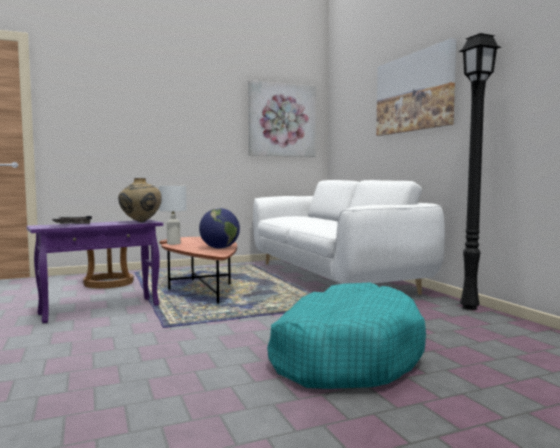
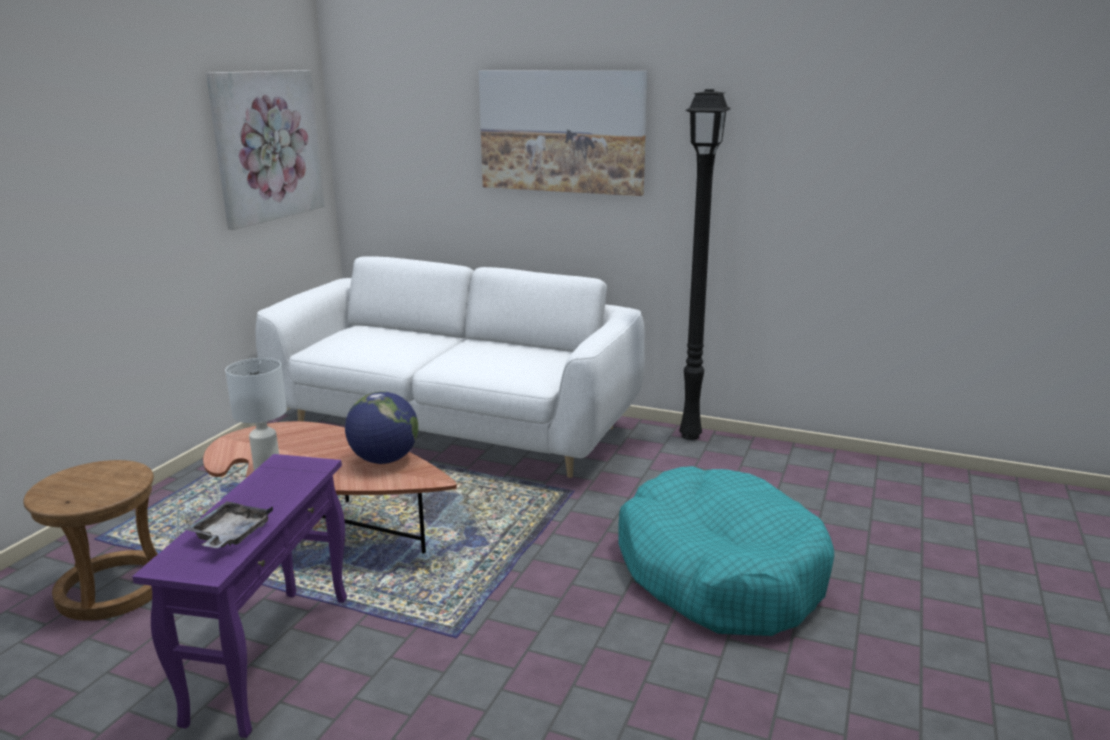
camera: 45 degrees left, 15 degrees up
(140, 222) = (302, 473): beige vase -> none

